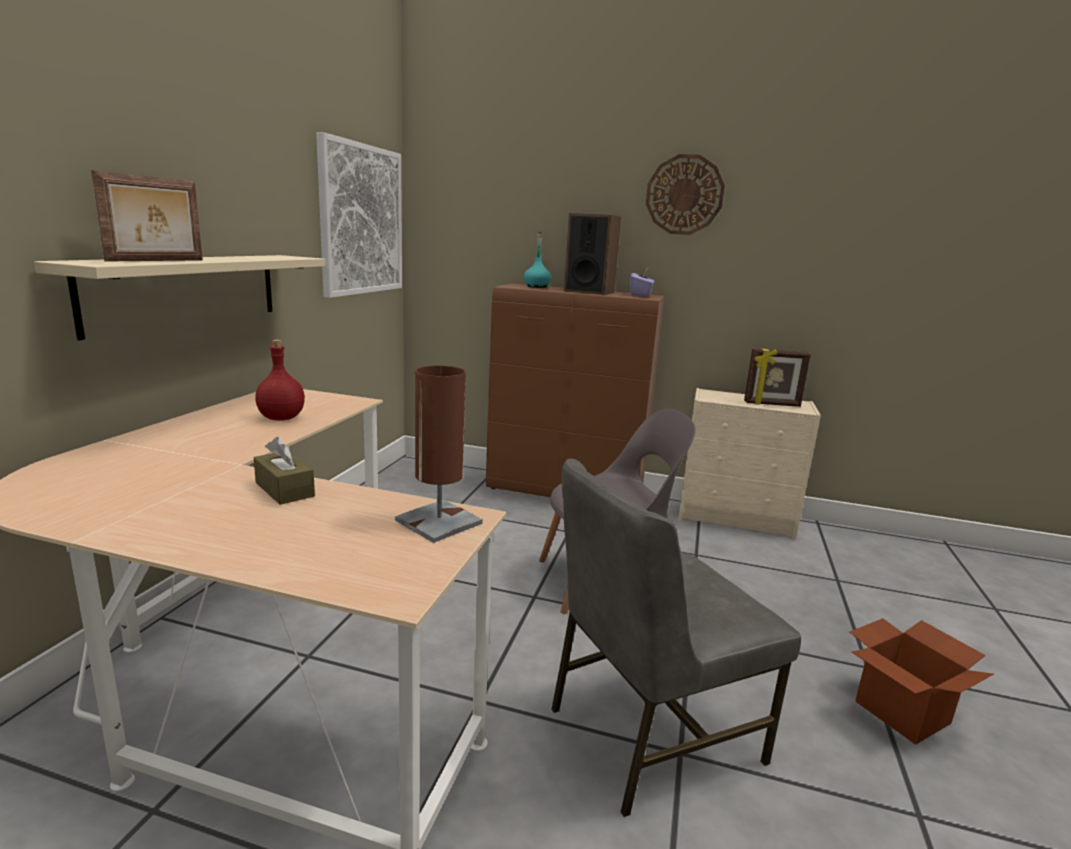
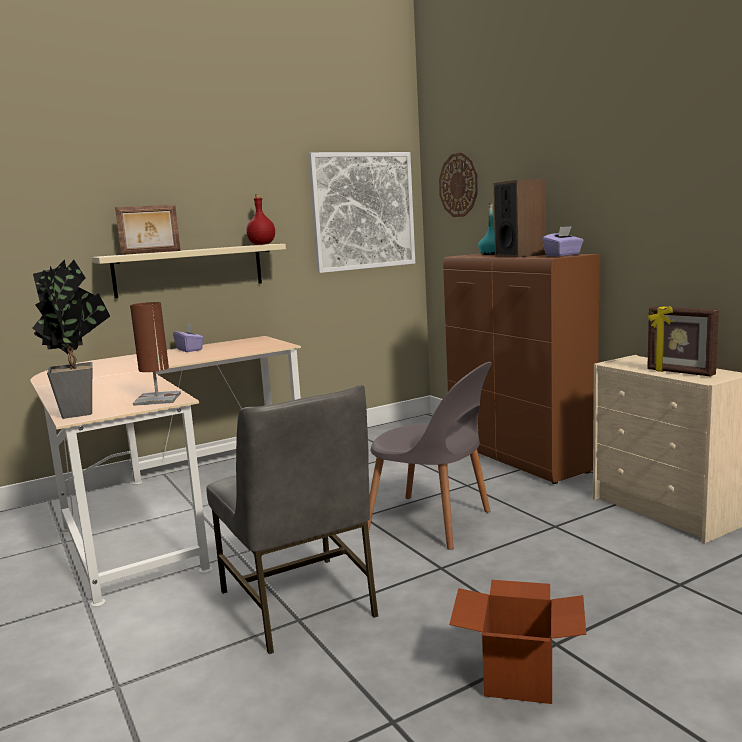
camera: 45 degrees right, 5 degrees down
(215, 419) = (190, 350): none -> purple tissue box
(282, 418) = (220, 351): red bottle -> red bottle (262, 244)
(284, 489) = (137, 380): brown tissue box -> none
(370, 576) = (81, 411): none -> potted plant
(649, 733) = (299, 604): grey chair -> grey chair turned 135 degrees counterclockwise
(684, 195) = (609, 146): wall clock -> wall clock (459, 185)

